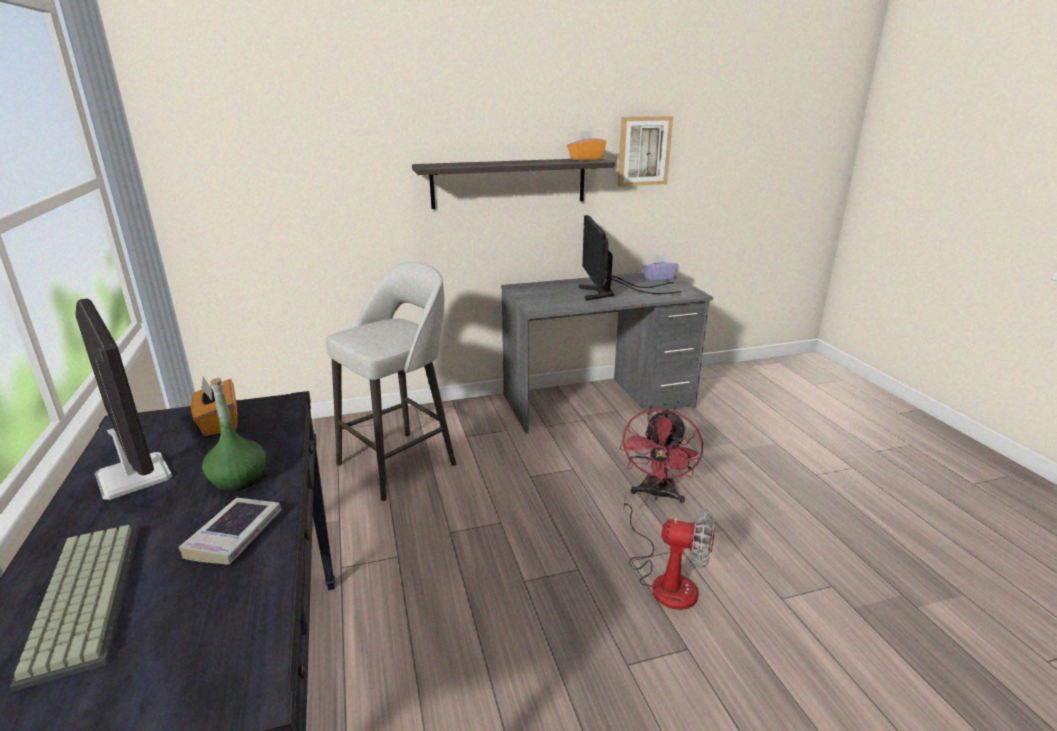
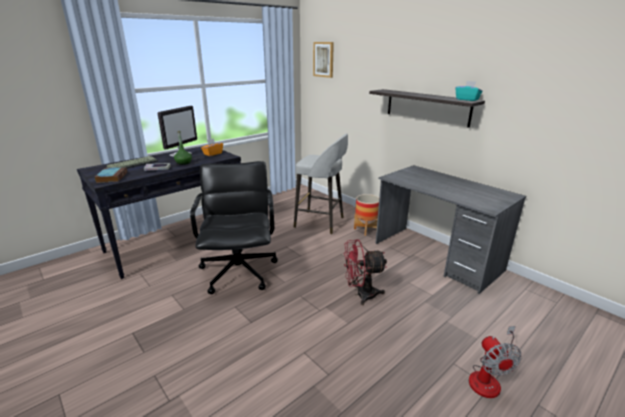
camera: 65 degrees right, 0 degrees up
(189, 664) = (112, 177): none -> book
(475, 427) = (366, 230): none -> planter
(498, 628) = (239, 271): none -> black office chair
(585, 159) = (467, 99): orange tissue box -> turquoise tissue box
(610, 292) = (446, 187): monitor -> none
(643, 151) = (521, 101): picture -> picture (323, 59)
(658, 279) = (501, 195): purple tissue box -> none
(665, 580) = (293, 308): fan -> fan (488, 378)

